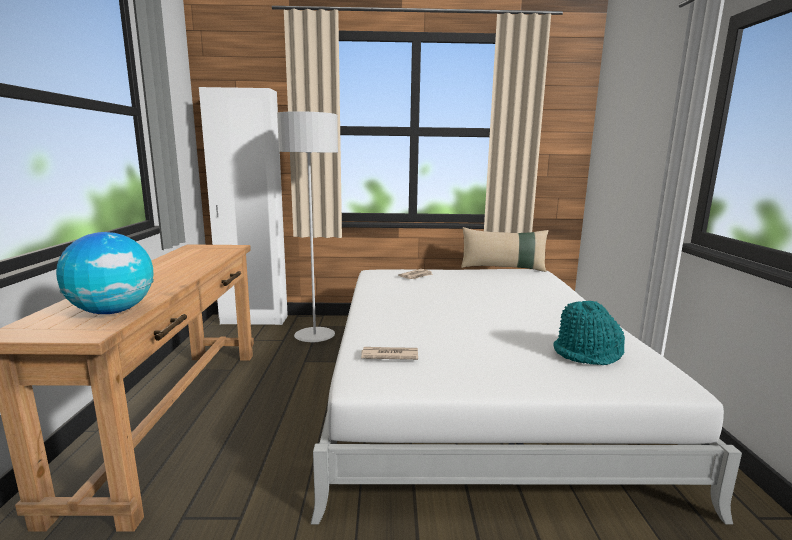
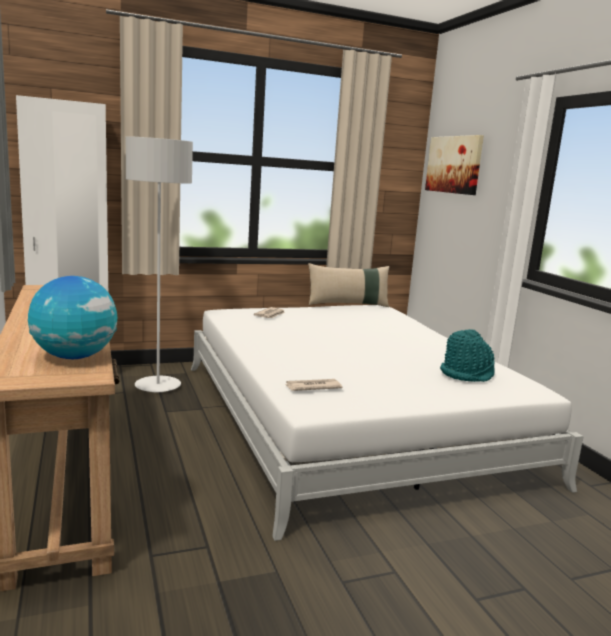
camera: 20 degrees left, 0 degrees up
(620, 120) = (454, 164): none -> picture

